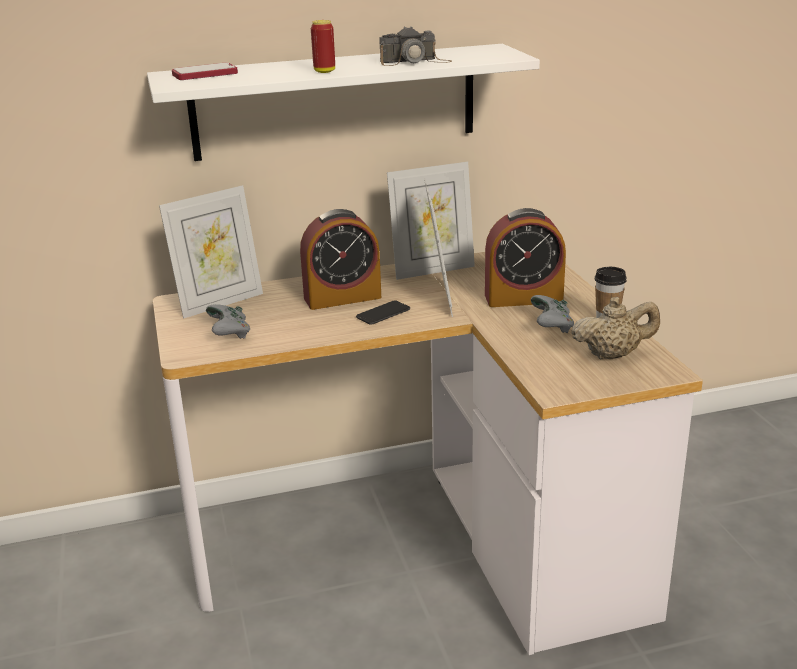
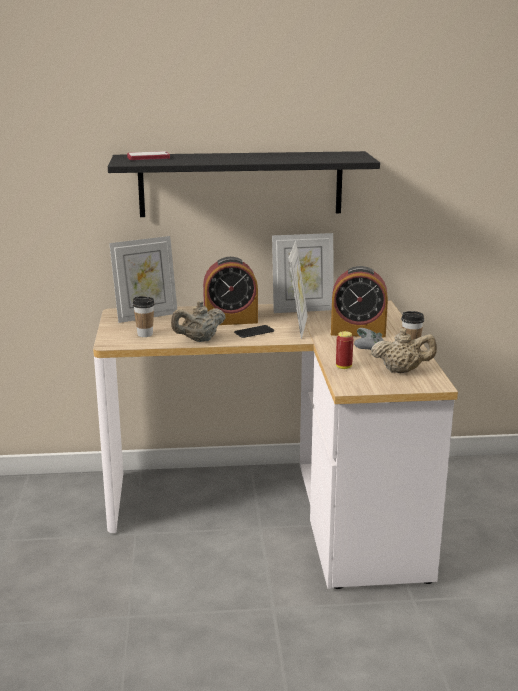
camera: 10 degrees right, 5 degrees down
(229, 334) = (145, 334): grey game controller -> cup
(311, 335) = (199, 340): none -> beige teapot
(324, 71) = (227, 160): can -> can (343, 367)
(335, 102) = (241, 184): white shelf -> black shelf
(415, 62) = (292, 158): camera -> none

